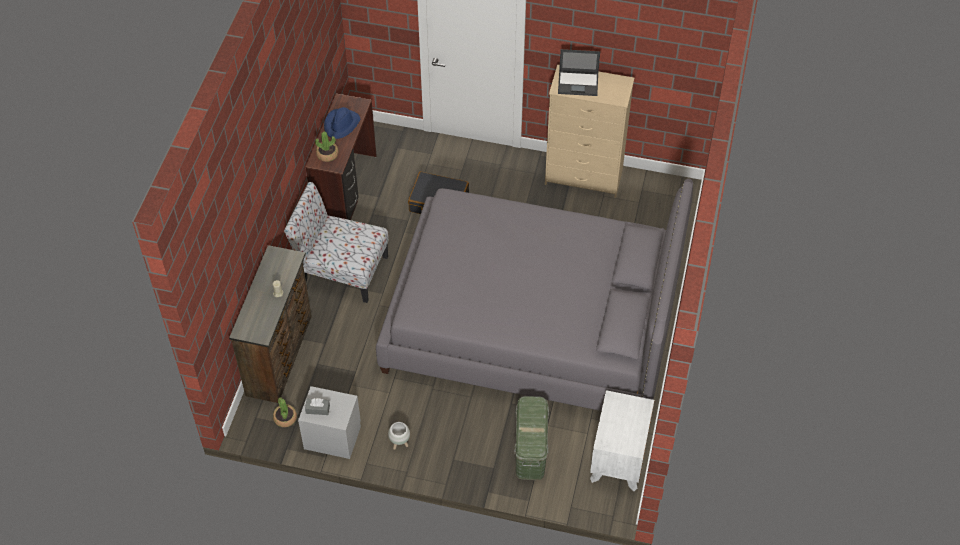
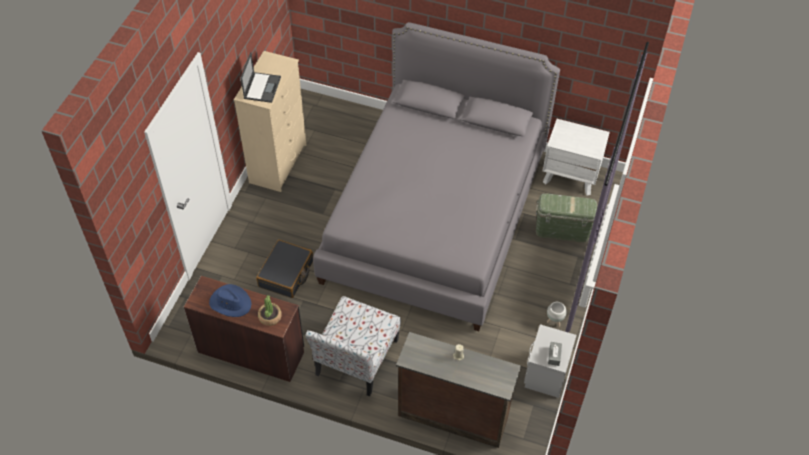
camera: 85 degrees left, 0 degrees up
(285, 418) = (525, 413): potted plant -> none

